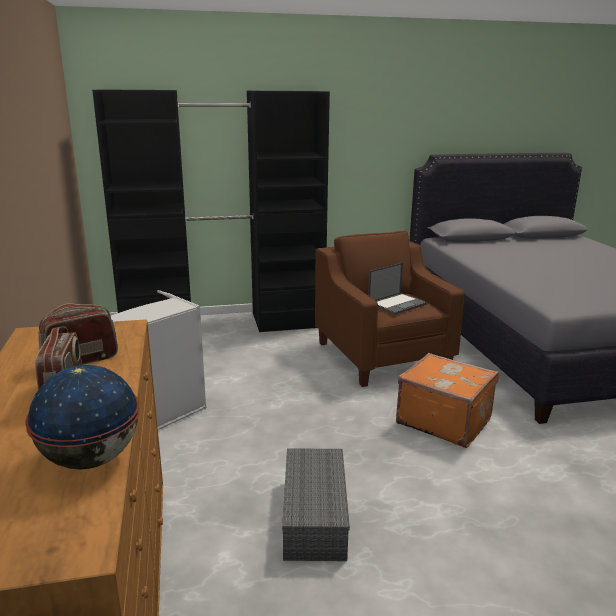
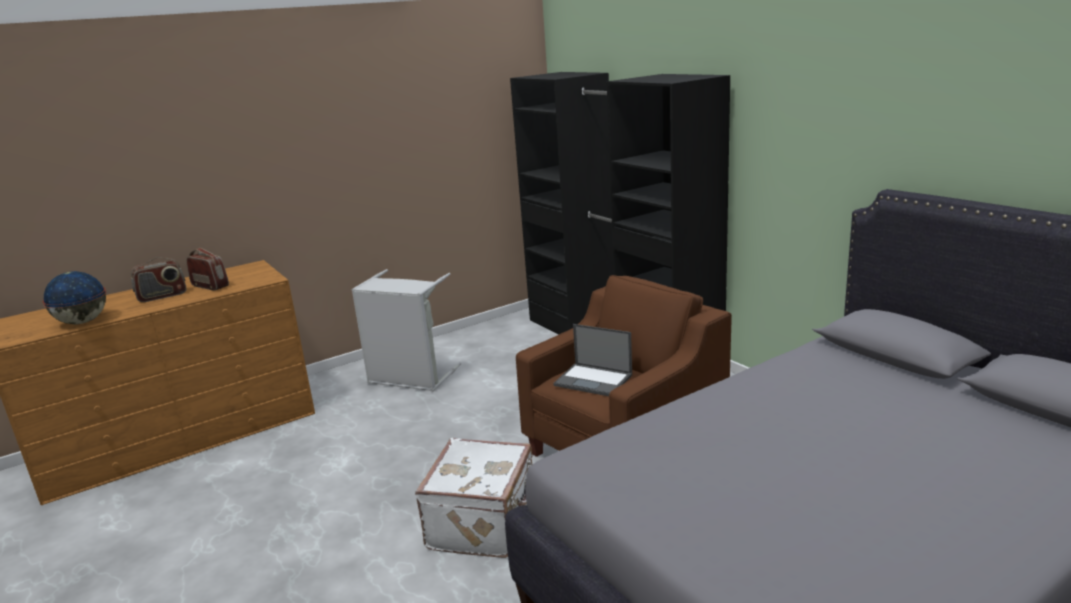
camera: 70 degrees right, 0 degrees up
(313, 515) = (289, 485): grey storage box -> none
(444, 421) = (484, 524): orange suitcase -> white suitcase

